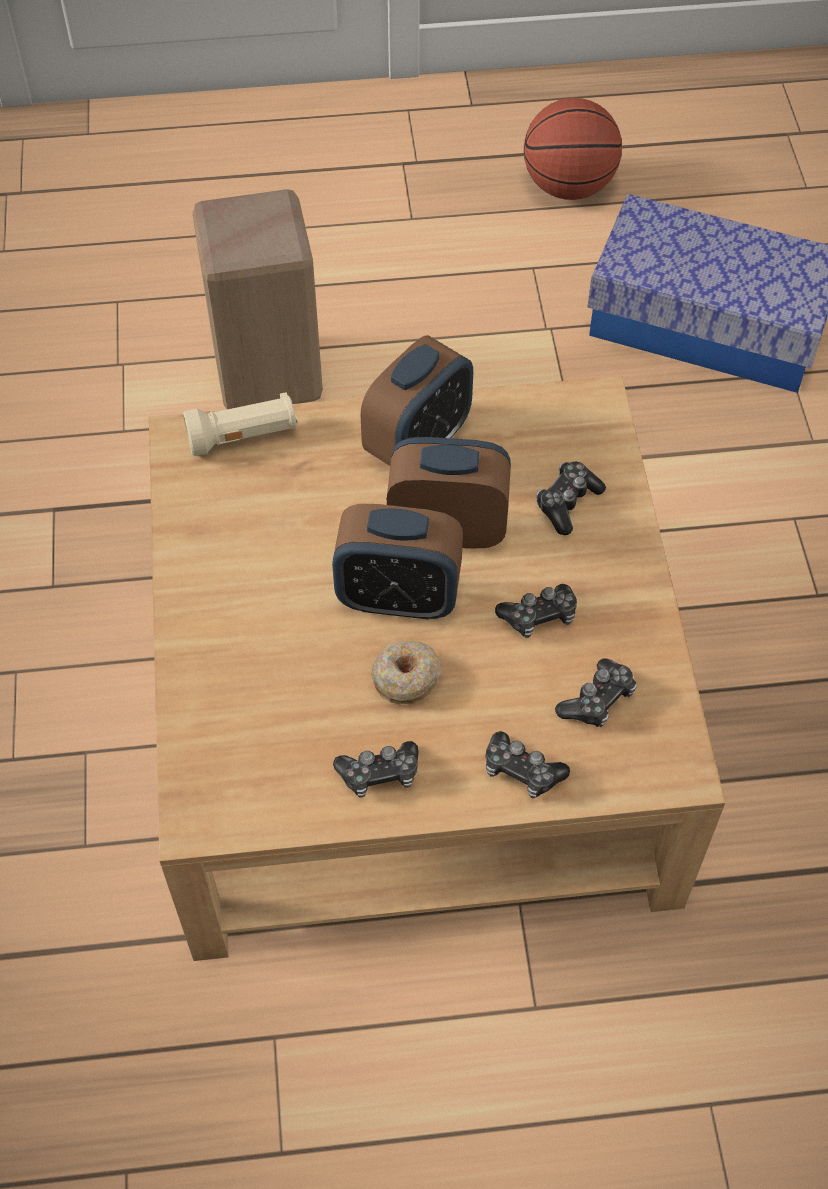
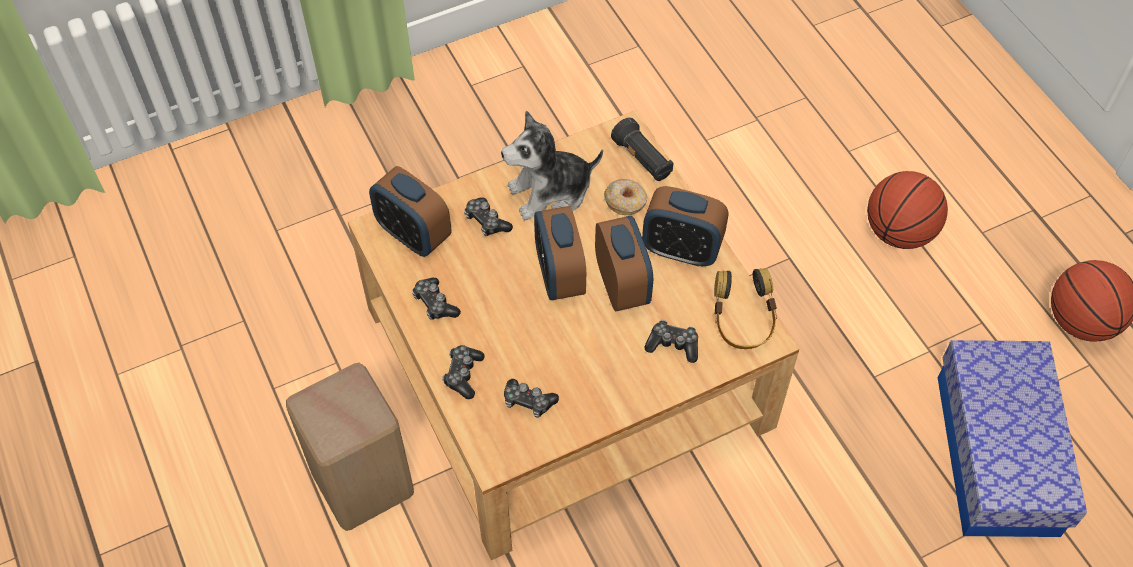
camera: 70 degrees right, 0 degrees up
(235, 769) = (413, 235): none -> alarm clock
(243, 437) = (642, 160): beige flashlight -> black flashlight
(245, 563) = (550, 192): none -> plush toy
(271, 375) = (792, 200): beige stool -> beige stool (362, 487)
(373, 292) = (898, 232): none -> basketball
(406, 677) = (504, 297): donut -> donut (625, 201)
(539, 616) = (577, 353): game controller -> game controller (486, 221)
(561, 418) = (742, 322): none -> headphones

